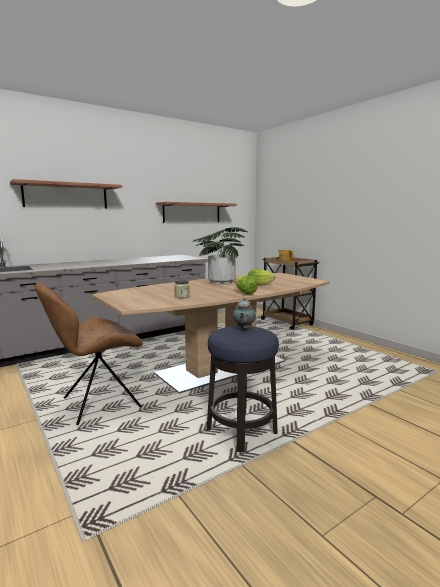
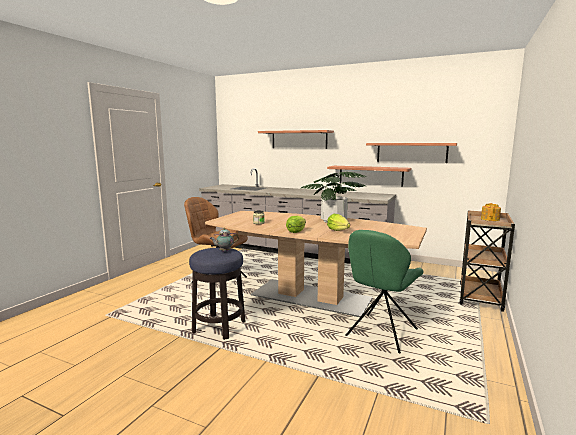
camera: 60 degrees right, 0 degrees up
(157, 237) = (370, 175): none -> shelf
(317, 364) = (380, 334): none -> green chair

